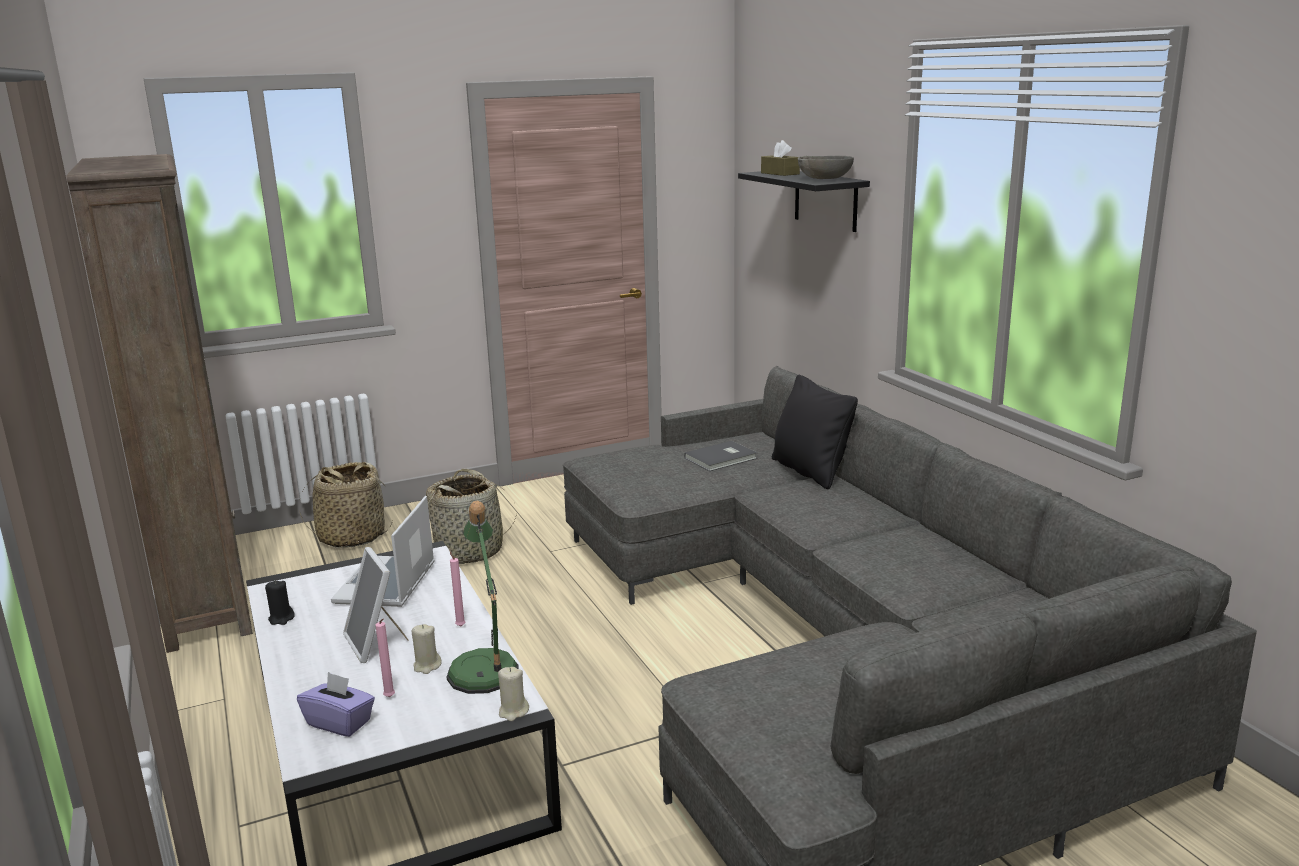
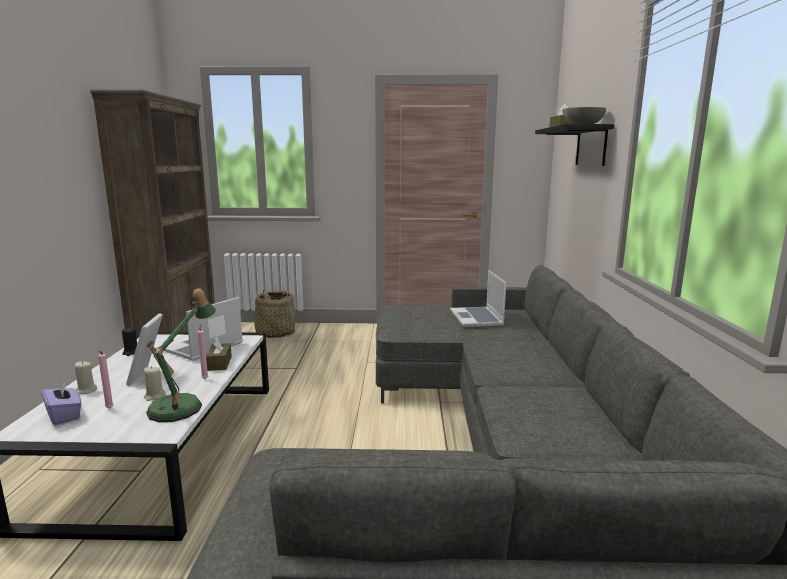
camera: 25 degrees right, 5 degrees down
(447, 601) = (219, 363): none -> brown tissue box
(470, 551) = (324, 352): basket -> none
(513, 712) = (154, 439): beige candle -> beige candle (86, 390)
(722, 458) = (477, 318): grey book -> laptop
(810, 471) = (531, 336): black pillow -> none

